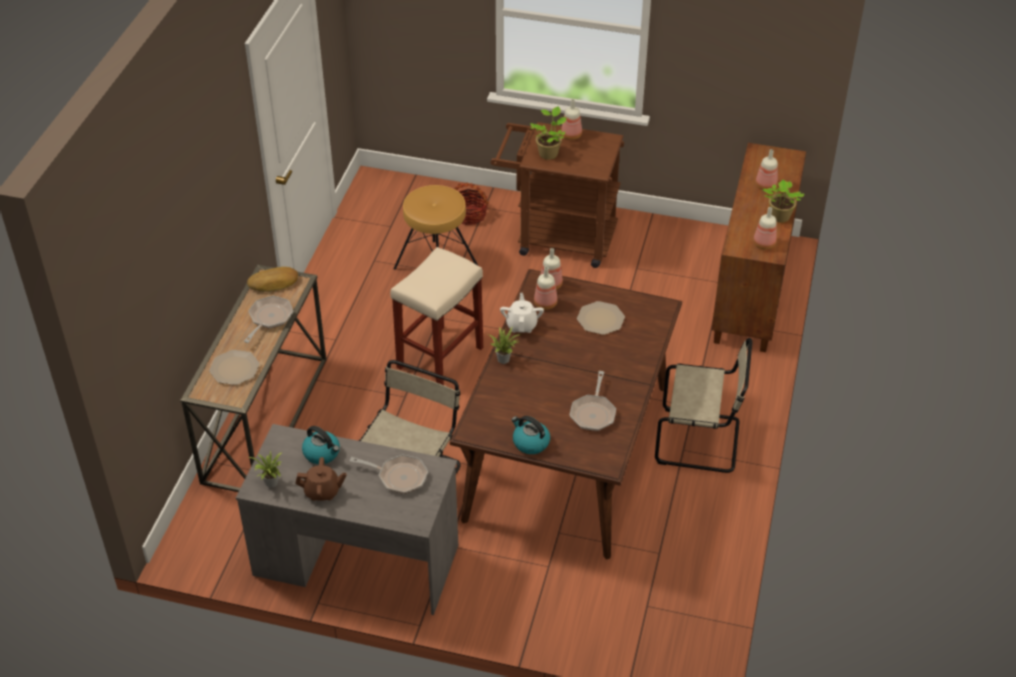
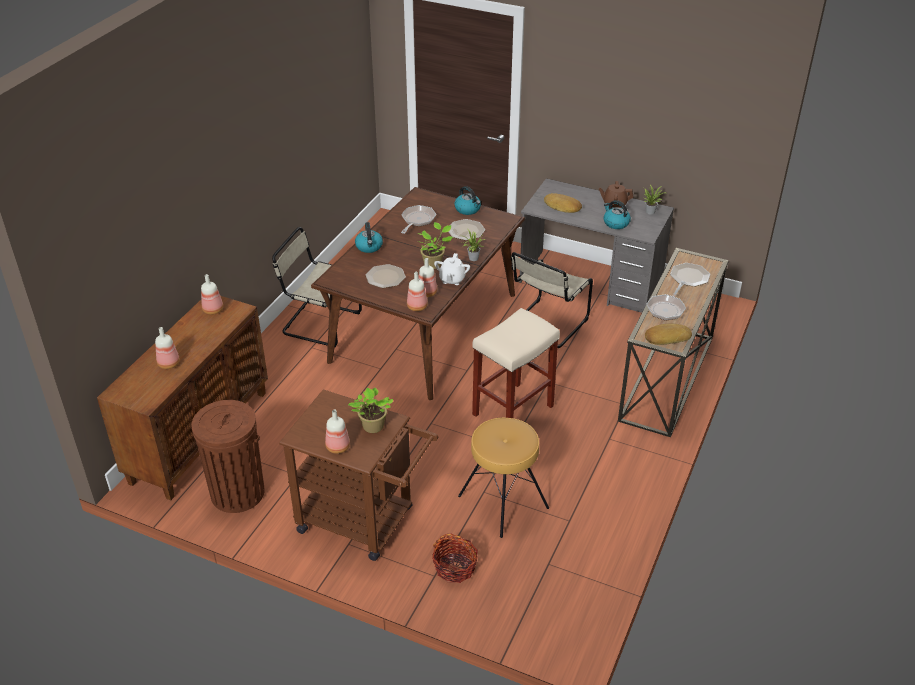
camera: 170 degrees left, 5 degrees down
(398, 476) = (562, 206): frying pan -> bread
(523, 403) = (466, 231): none -> plate
(638, 360) = (369, 247): none -> kettle
(683, 247) = (237, 492): none -> brown trash can
(779, 217) = (181, 332): potted plant -> potted plant (434, 264)

